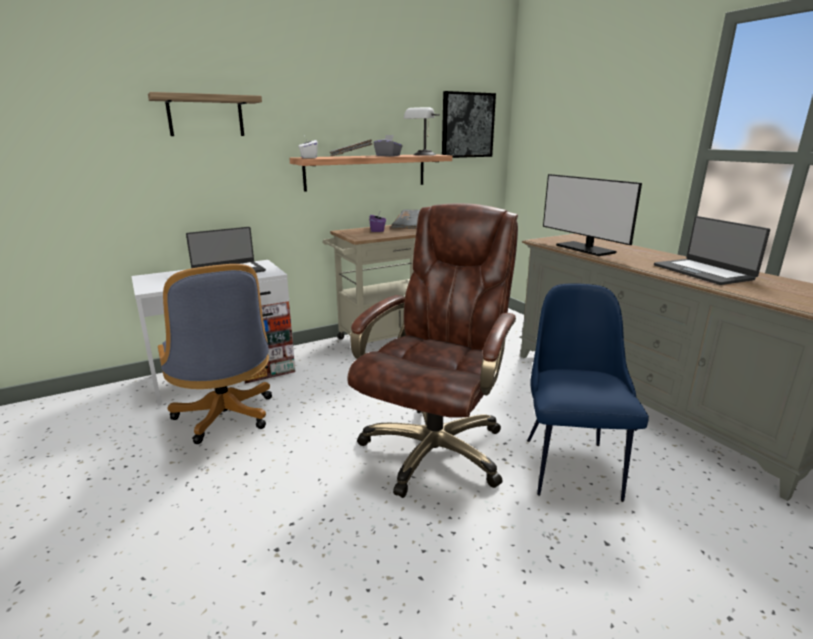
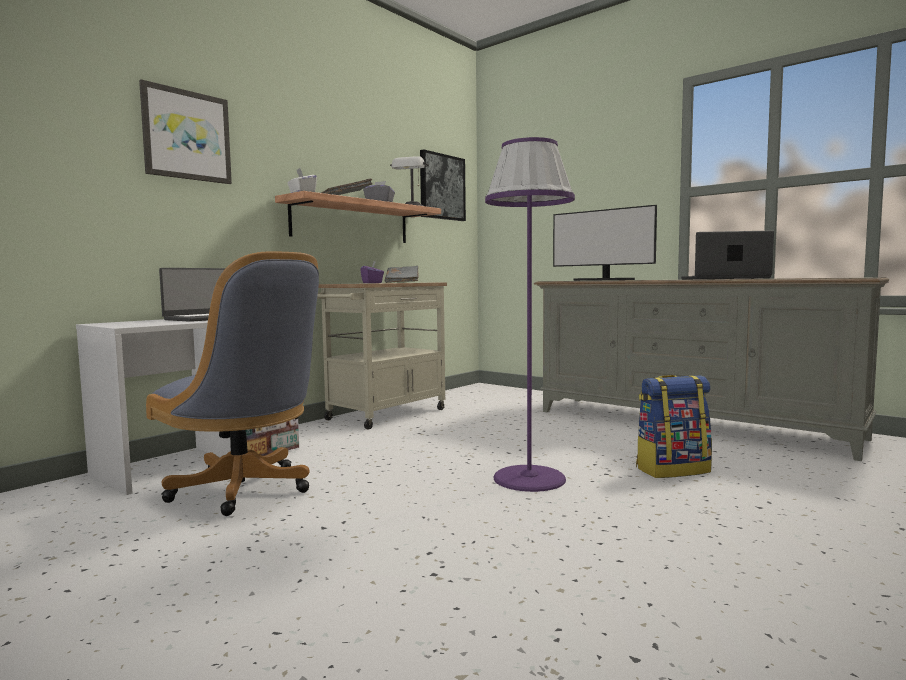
camera: 20 degrees left, 15 degrees down
(205, 116) = (186, 135): shelf -> picture
(434, 450) = (529, 478): brown office chair -> purple floor lamp
(569, 467) = (672, 469): blue chair -> backpack
(703, 272) = (725, 278): laptop -> laptop turned 135 degrees clockwise

